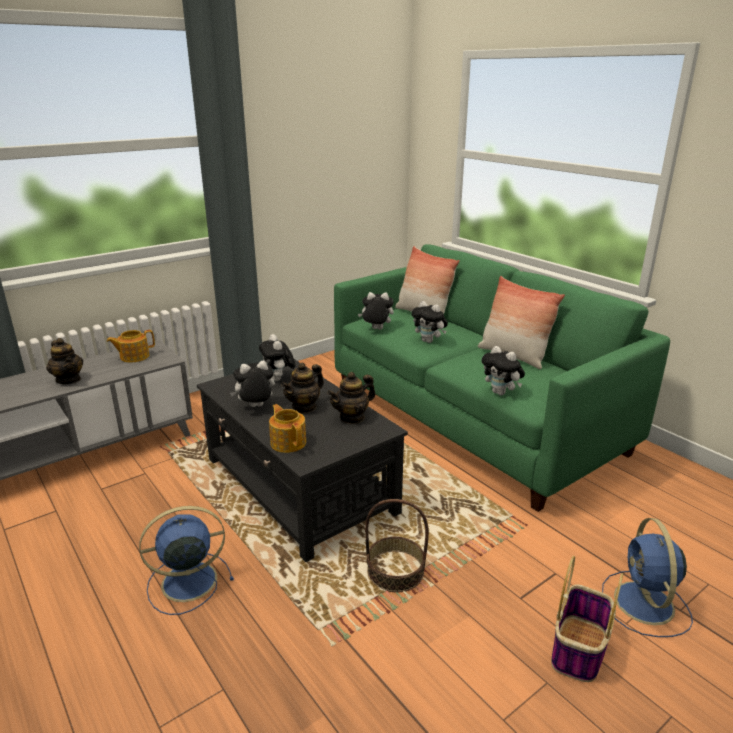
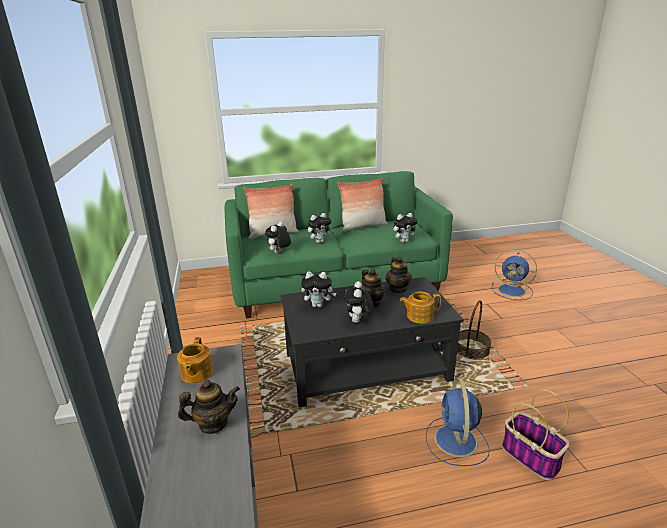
camera: 65 degrees left, 0 degrees up
(579, 650) = (537, 314): basket -> basket (531, 457)

